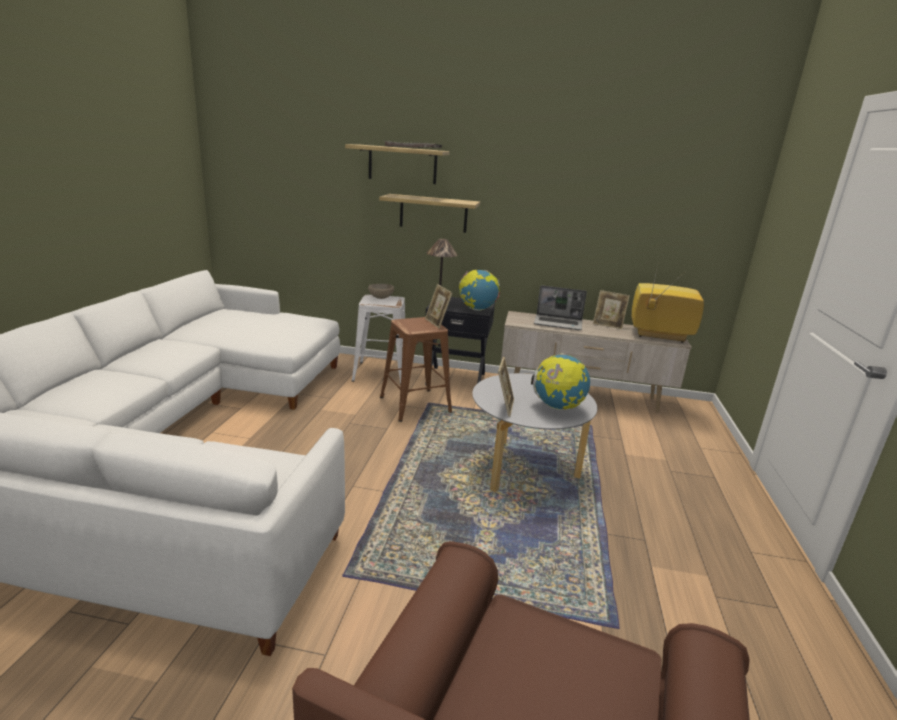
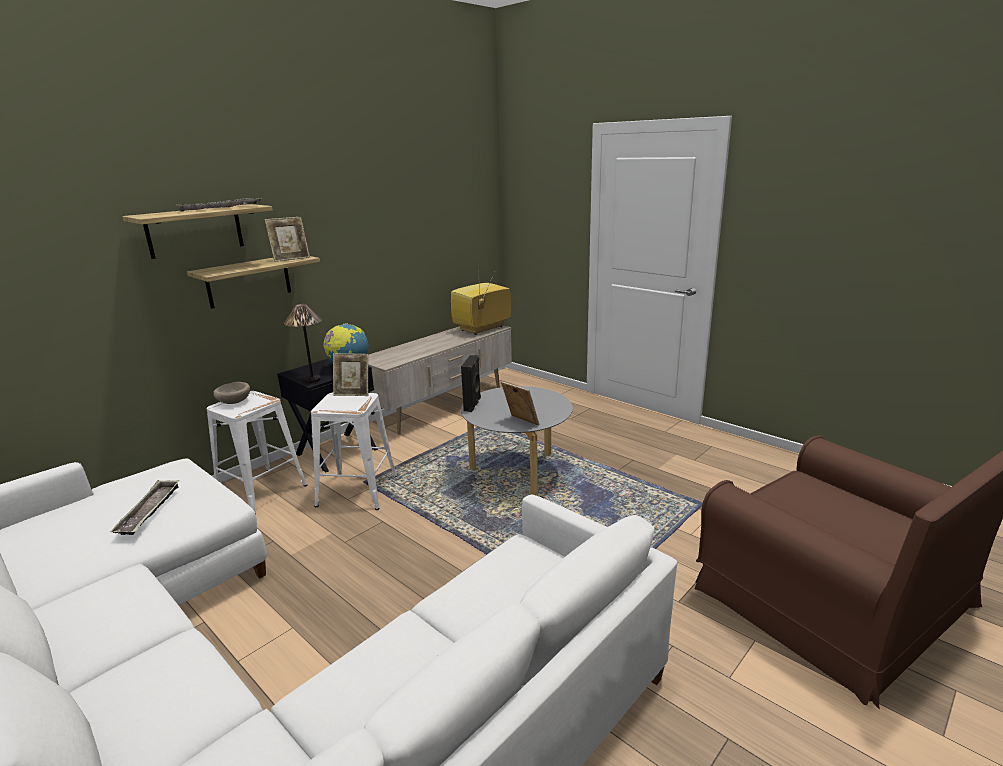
camera: 55 degrees left, 0 degrees up
(260, 329) = (149, 511): none -> tray
(416, 404) = (357, 490): brown stool -> white stool
(510, 378) = (473, 405): none -> black speaker
(557, 407) = (540, 403): globe -> none
(558, 323) = (413, 350): laptop -> none
(608, 325) = (440, 336): picture frame -> picture frame (291, 259)

